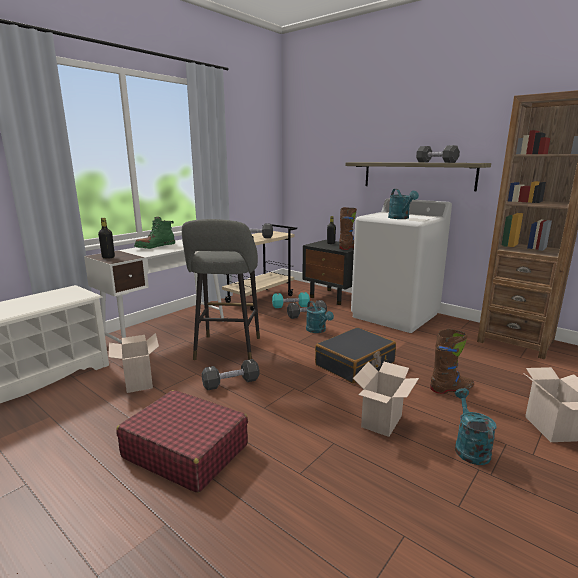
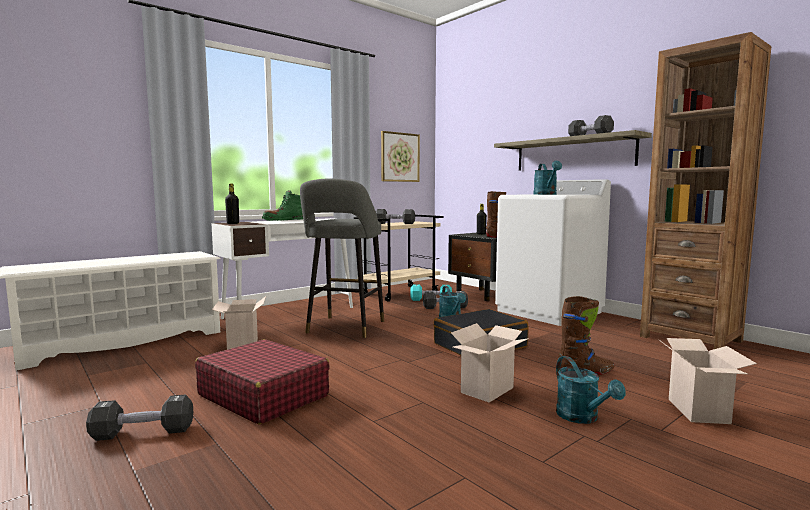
camera: 10 degrees right, 10 degrees down
(231, 383) = (335, 351): black dumbbell -> black dumbbell (143, 433)
(252, 169) = (400, 157): none -> picture
(469, 447) = (582, 418): turquoise watering can -> turquoise watering can turned 150 degrees clockwise

